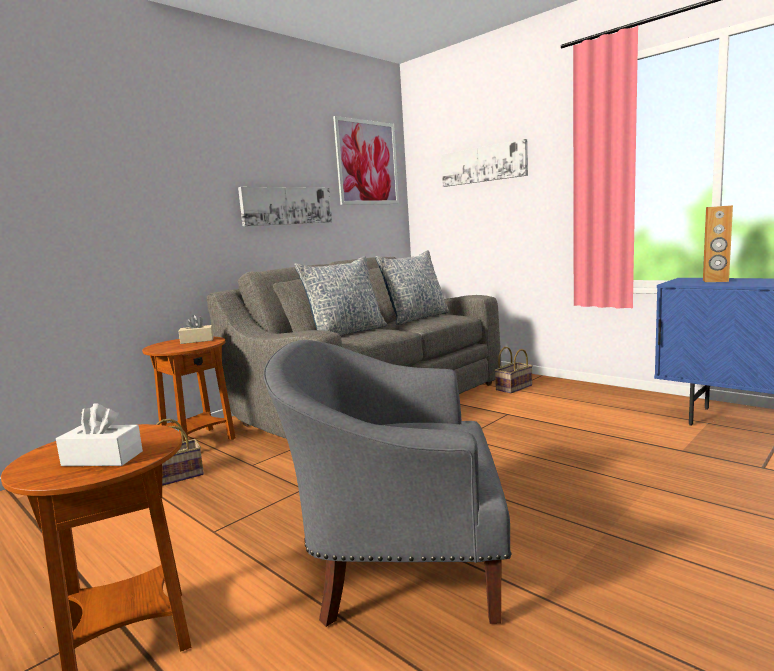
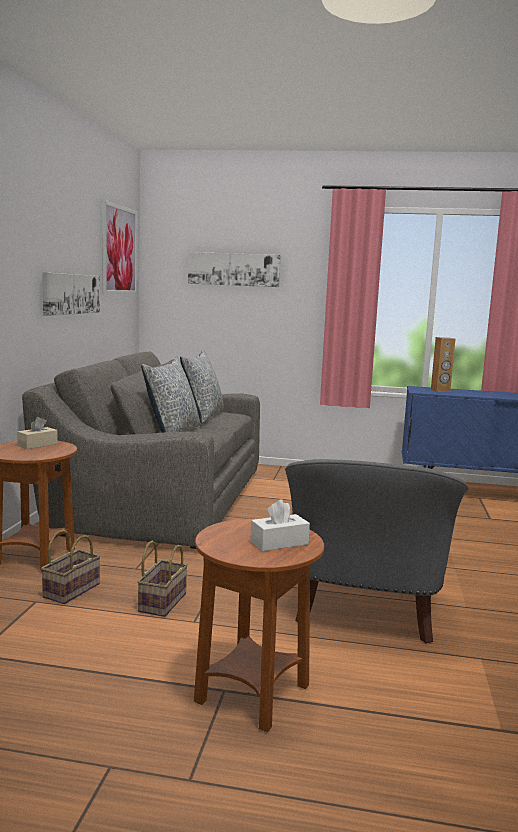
camera: 35 degrees left, 0 degrees up
(398, 564) = (365, 610): grey armchair -> grey armchair turned 45 degrees counterclockwise
(514, 387) = (272, 478): basket -> basket (162, 601)

